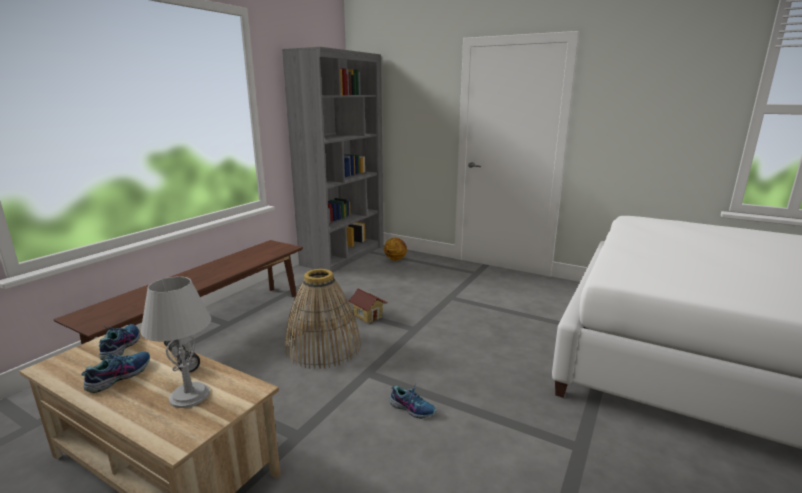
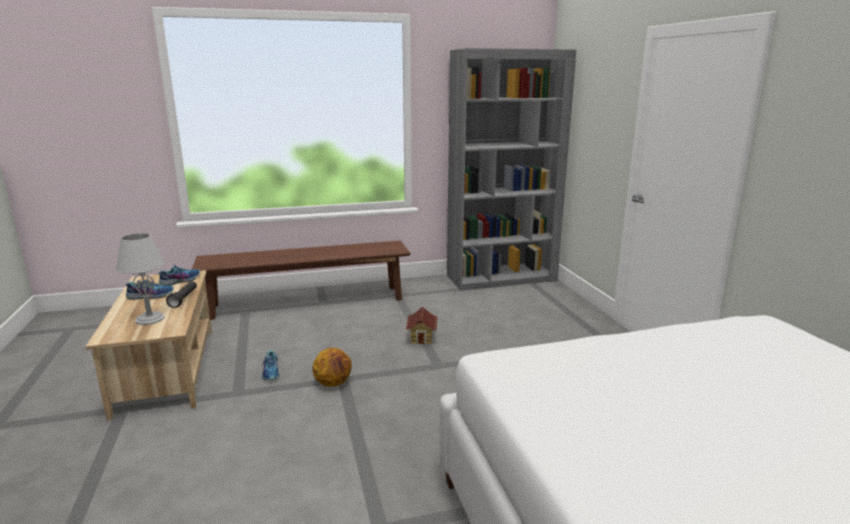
camera: 45 degrees right, 0 degrees up
(323, 347) = (348, 346): basket -> none
(395, 259) = (543, 298): basketball -> basketball (333, 383)
(412, 408) = (324, 419): shoe -> shoe (271, 372)

